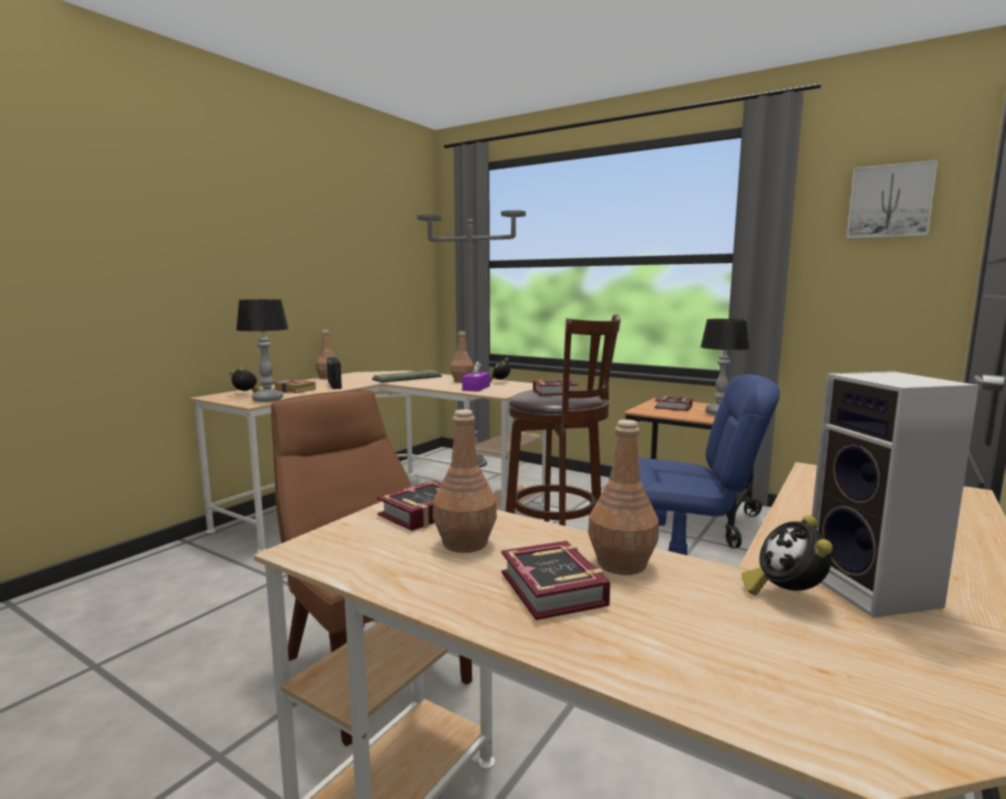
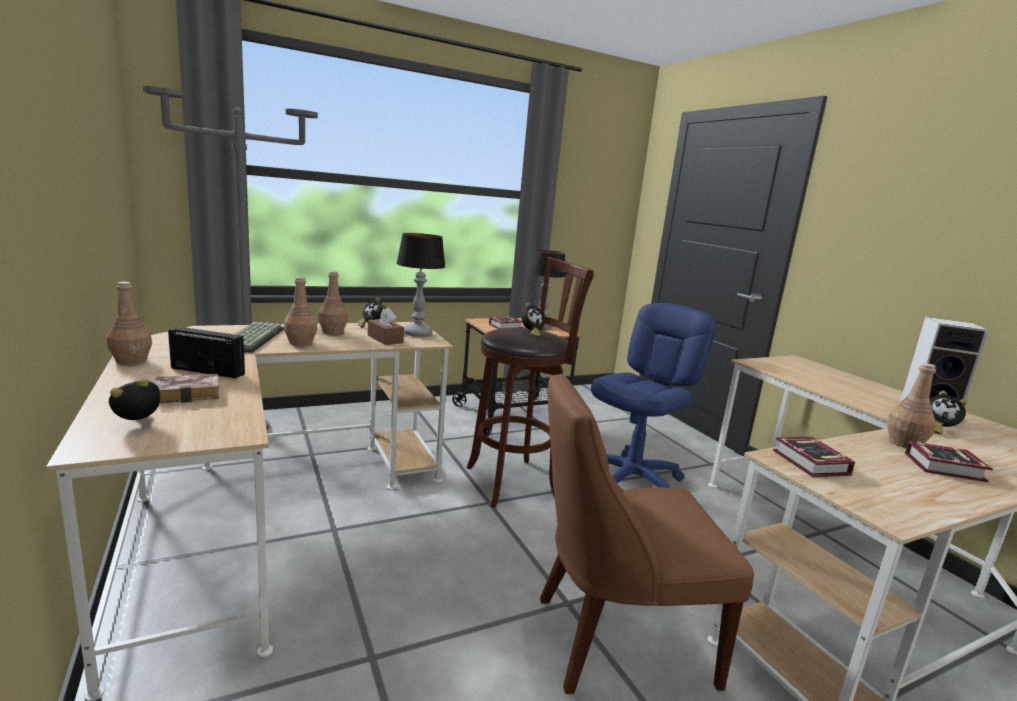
camera: 60 degrees left, 5 degrees up
(267, 399) = (224, 421): table lamp -> table lamp (417, 334)
(465, 543) = (875, 467): brown bottle -> brown bottle (301, 343)
(476, 388) = (385, 339): purple tissue box -> brown tissue box
(557, 392) = (531, 334): book -> alarm clock
(890, 201) = (603, 166): picture -> none

